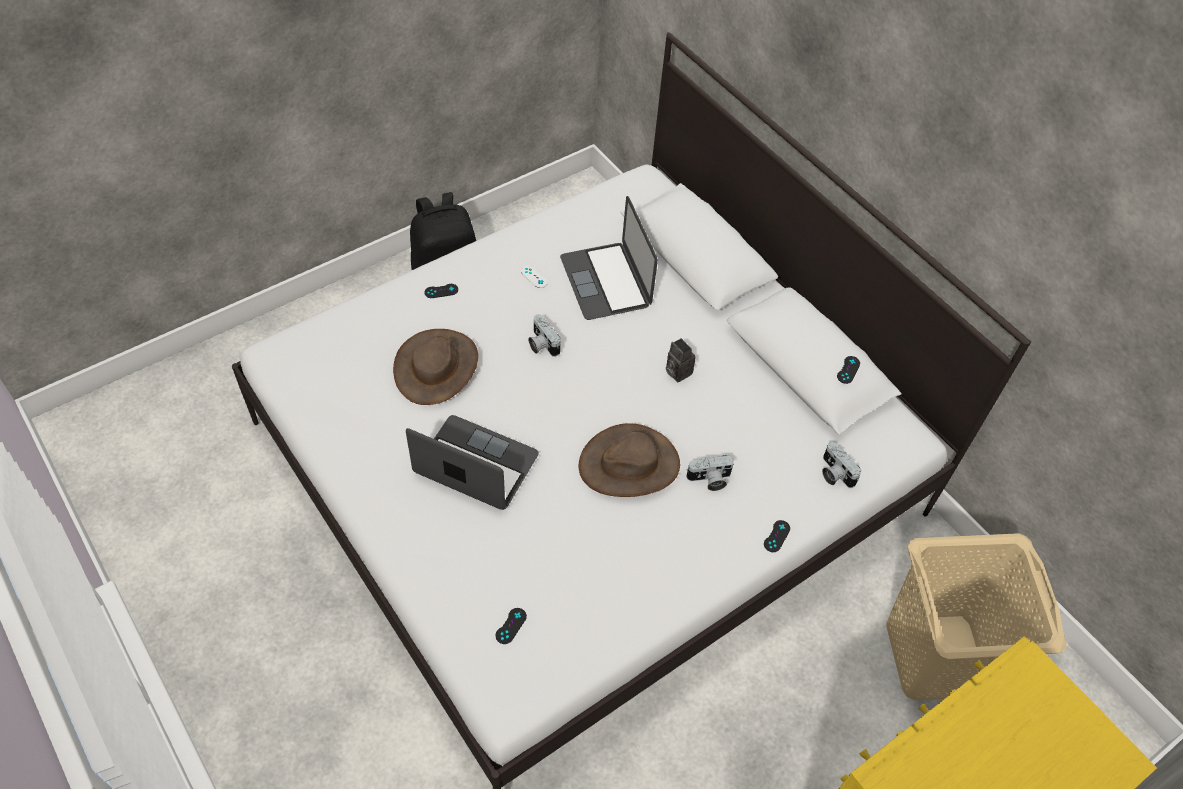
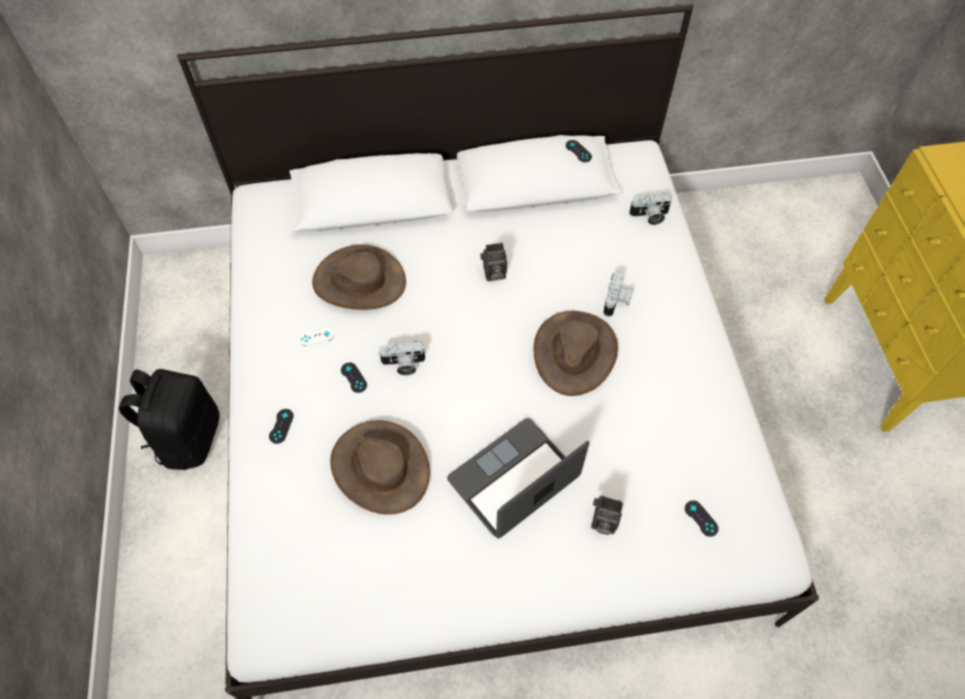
camera: 60 degrees left, 5 degrees up
(467, 546) = (602, 522): none -> camera
(605, 281) = (359, 281): laptop -> brown hat
(776, 536) = (690, 281): black game controller -> black game controller (354, 377)
(935, 655) = (754, 258): beige laundry basket -> none

